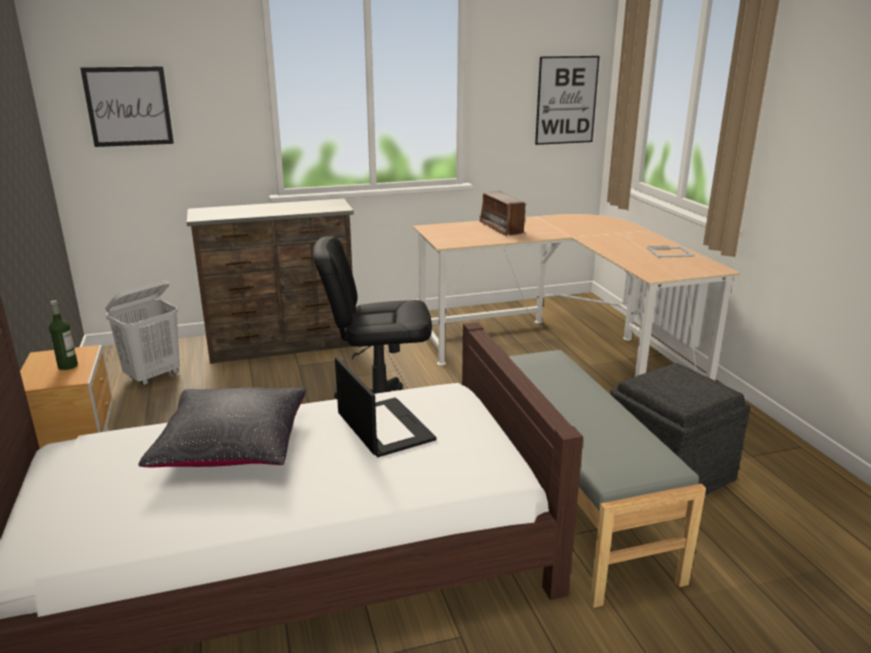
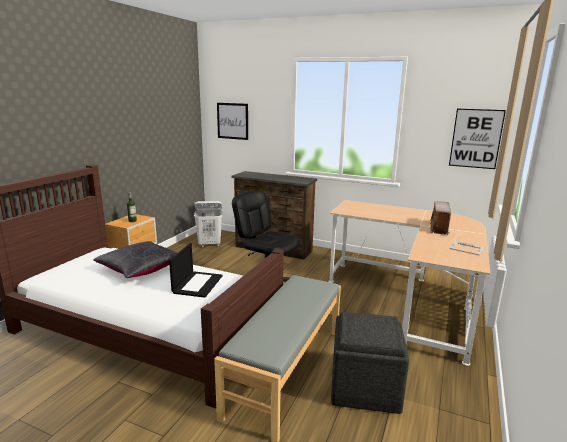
camera: 40 degrees right, 5 degrees down
(502, 228) = (388, 211): radio -> radio (439, 228)

